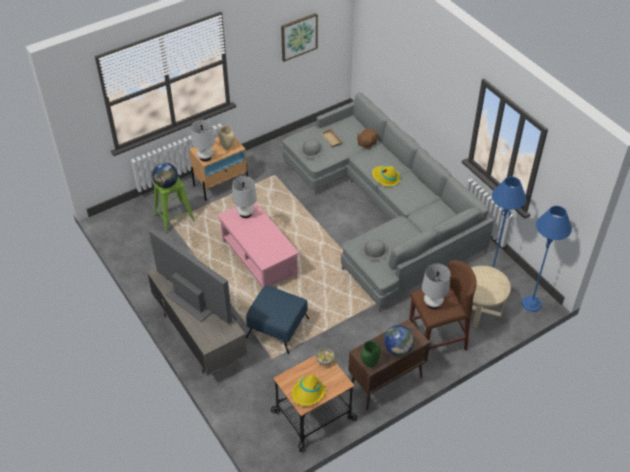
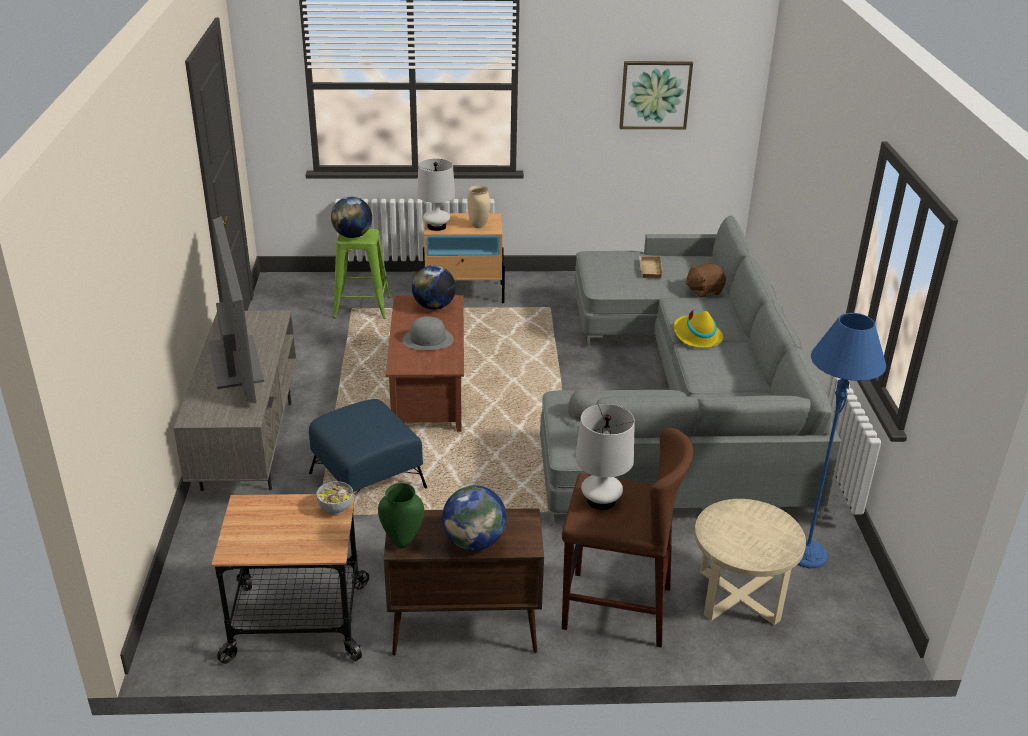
camera: 30 degrees right, 15 degrees down
(245, 214) = (434, 306): white table lamp -> globe
(260, 259) = (429, 390): pink coffee table -> brown coffee table
(308, 393) = (258, 539): yellow hat -> none
(311, 150) = (607, 272): grey hat -> grey hat (428, 339)
(531, 304) = (855, 630): blue floor lamp -> none

